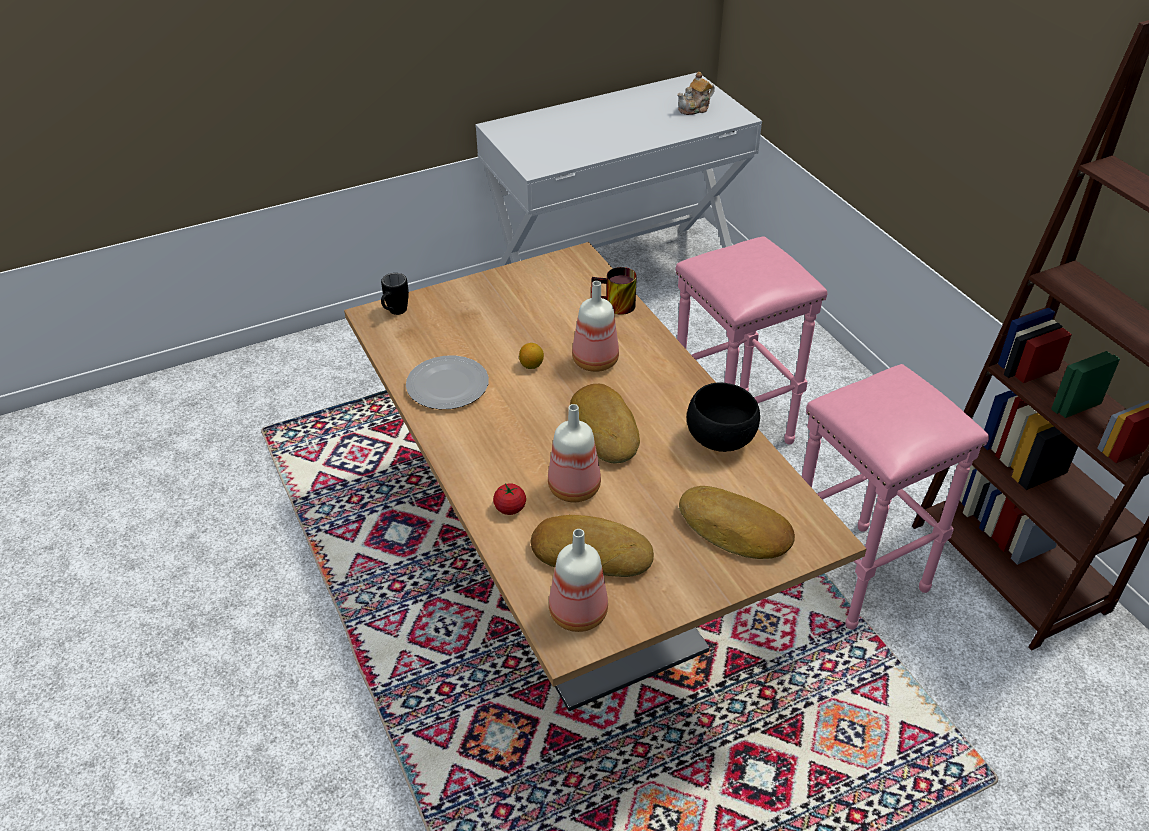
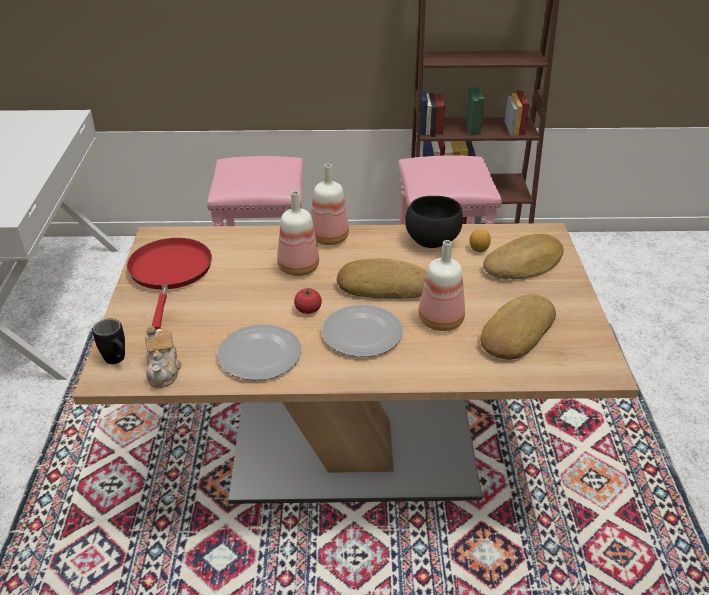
camera: 65 degrees left, 5 degrees down
(510, 508) = (444, 360): tomato -> tomato (308, 310)
(518, 438) = (361, 333): none -> plate
(529, 289) = (170, 273): none -> red frying pan
(531, 365) = (275, 300): lemon -> lemon (478, 249)
(576, 613) = (576, 358): bottle -> bottle (328, 239)
(614, 306) = (239, 239): mug -> none
(695, 108) = (33, 126): teapot -> teapot (164, 370)

